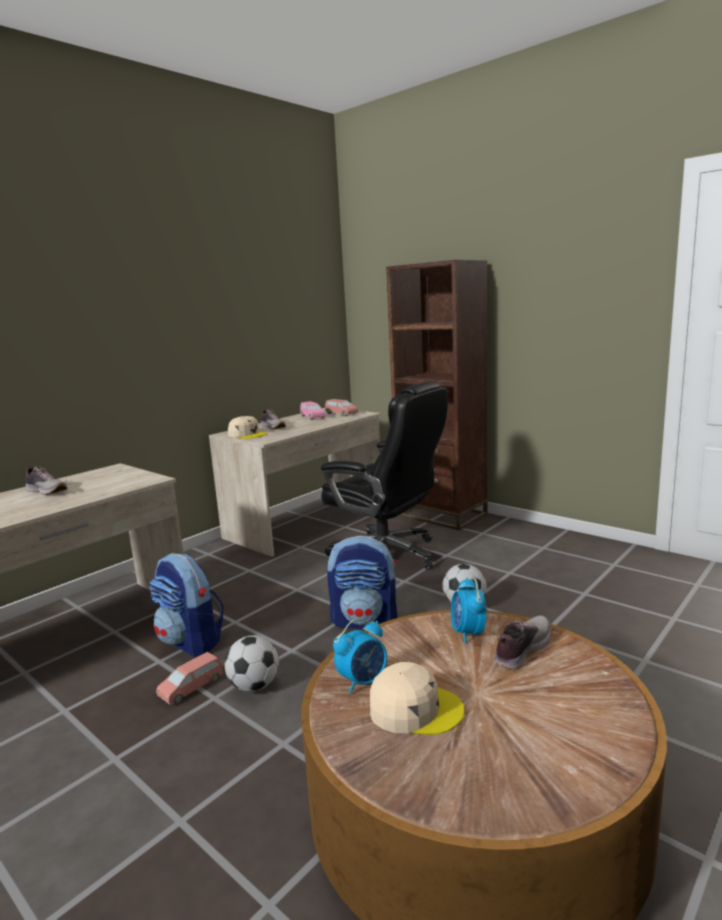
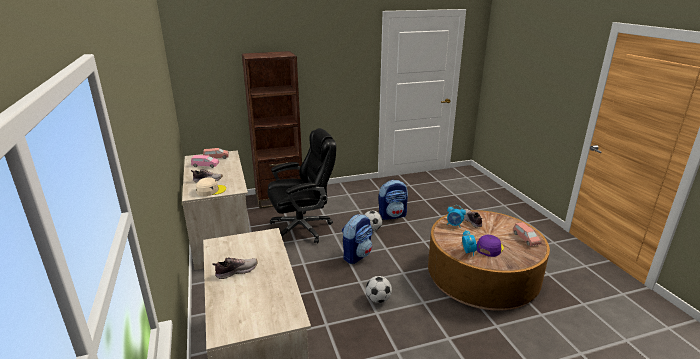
camera: 60 degrees left, 10 degrees up
(191, 641) = (318, 309): backpack -> backpack (392, 215)
(191, 688) = (362, 318): pink toy car -> pink toy car (526, 239)
(414, 709) = (489, 248): beige cap -> purple cap

